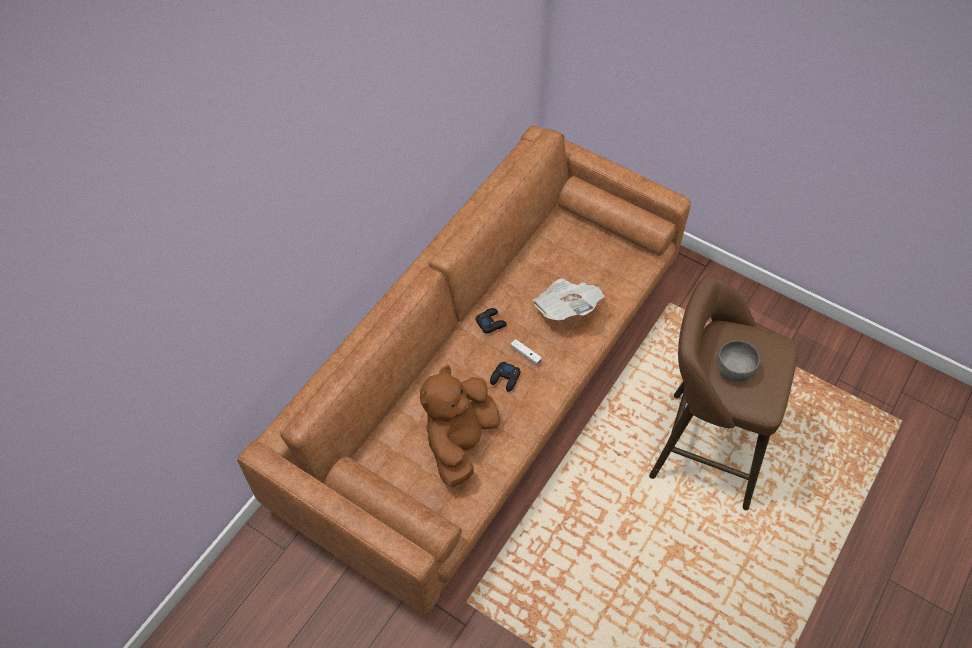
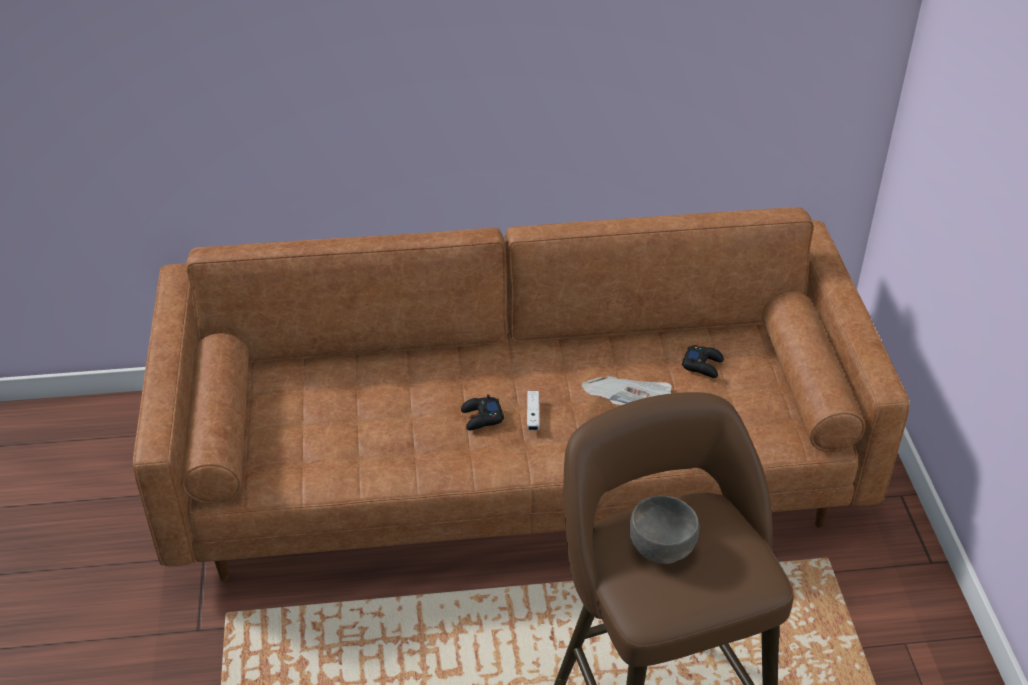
camera: 50 degrees right, 15 degrees down
(460, 442) = (362, 430): brown plush toy -> none
(491, 322) = (541, 365): black game controller -> black game controller (703, 365)

